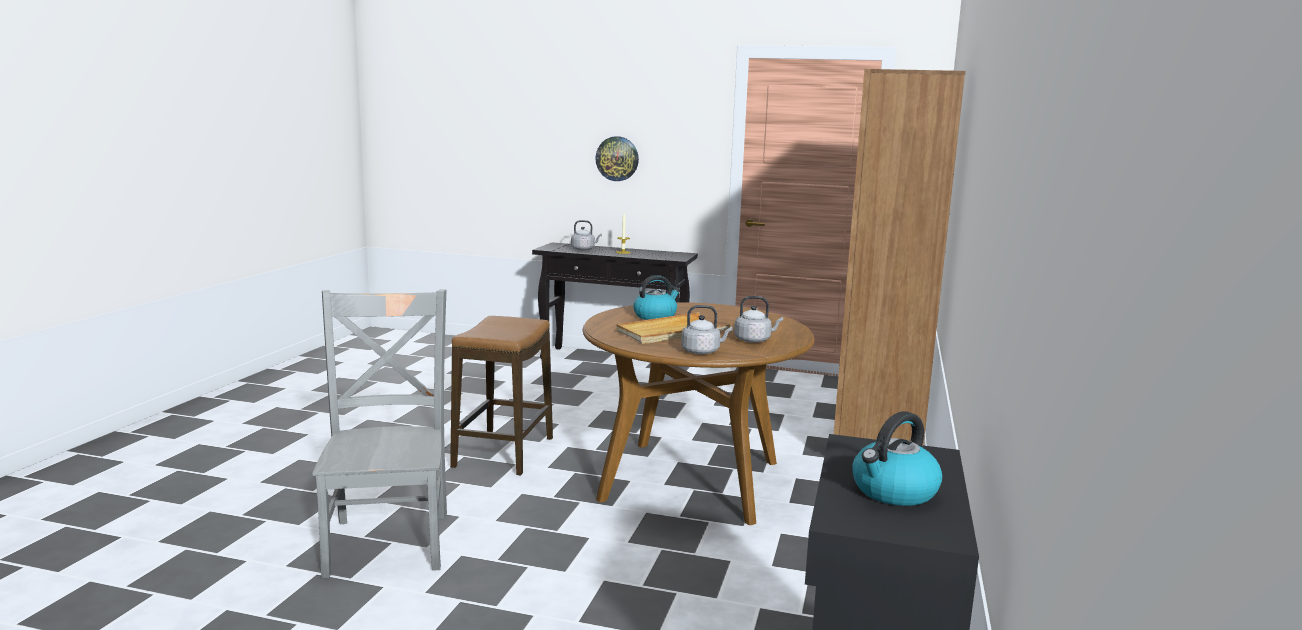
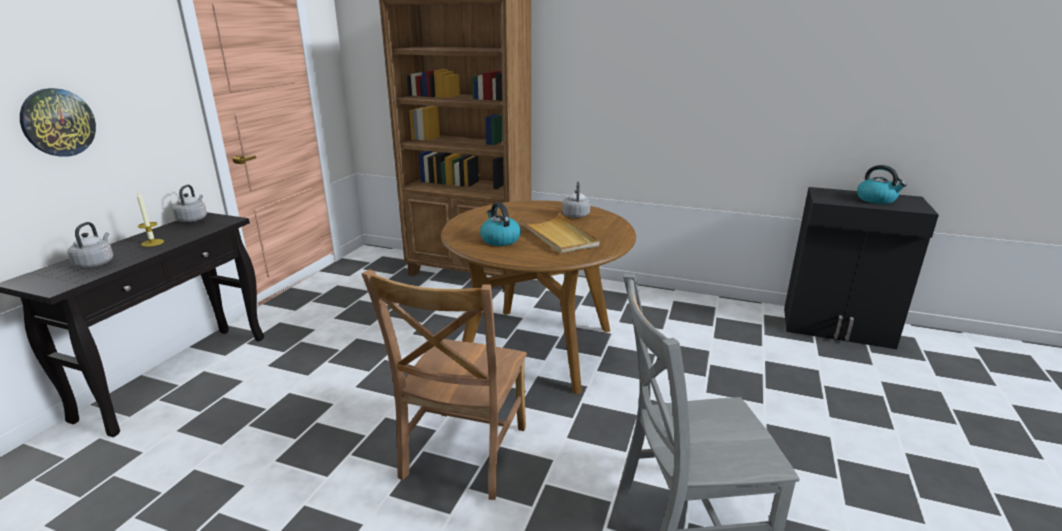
camera: 85 degrees left, 10 degrees up
(503, 452) = (462, 455): stool -> brown chair
(702, 351) = (613, 230): grey kettle -> grey kettle (193, 219)

